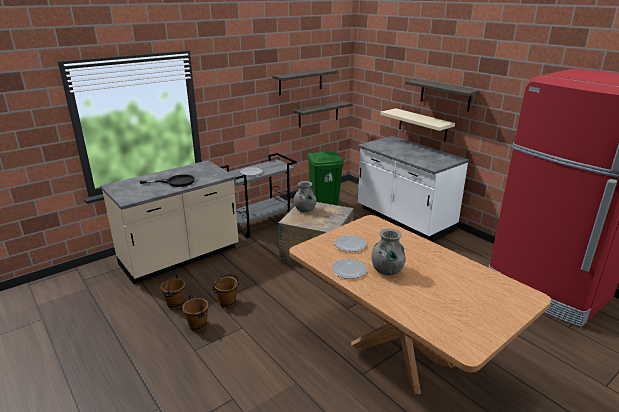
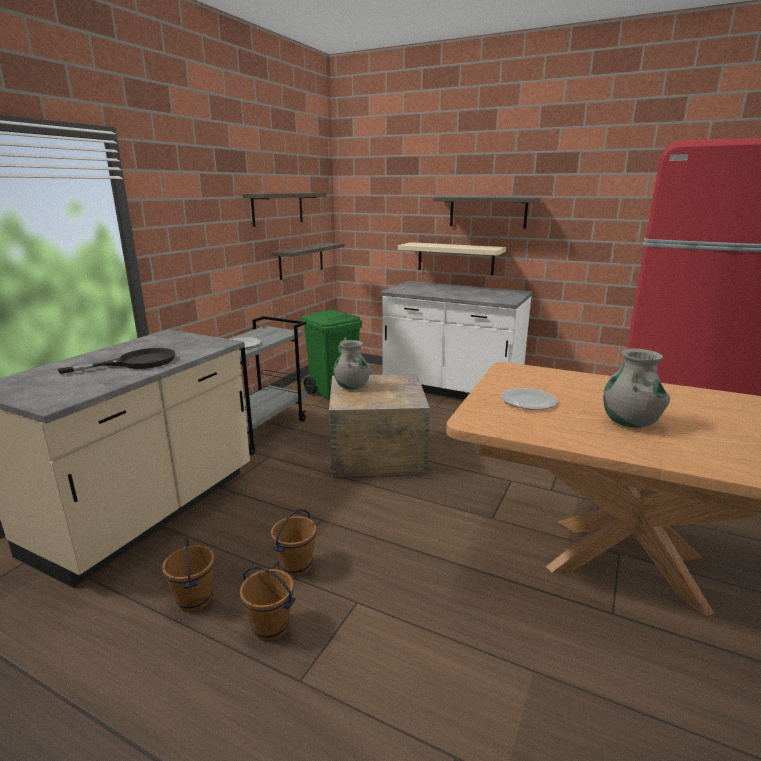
camera: 25 degrees left, 5 degrees down
(348, 270) = (579, 433): plate -> none

